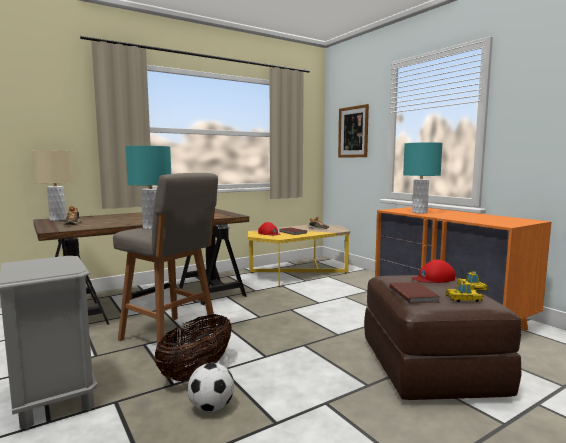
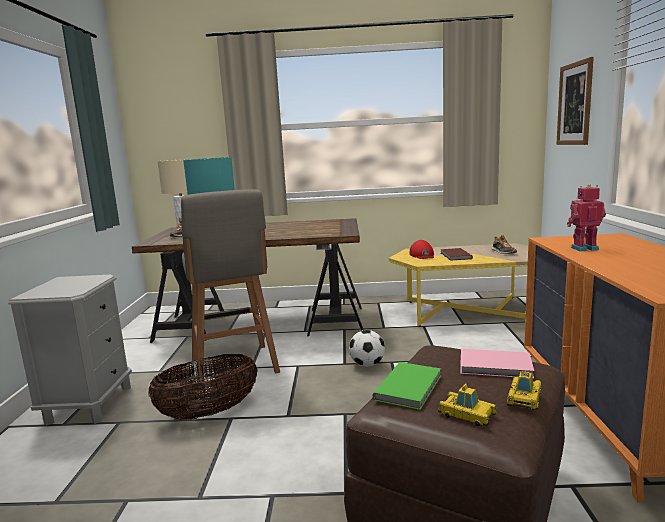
camera: 35 degrees right, 5 degrees up
(211, 408) = (171, 457): football -> football (367, 365)
(414, 294) = (410, 387): brown book -> green book
(419, 212) = (583, 248): turquoise table lamp -> toy robot
(433, 278) = (496, 366): red cap -> pink book

